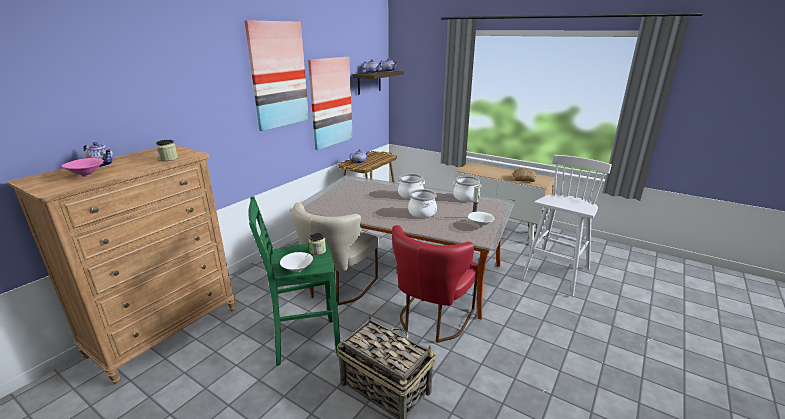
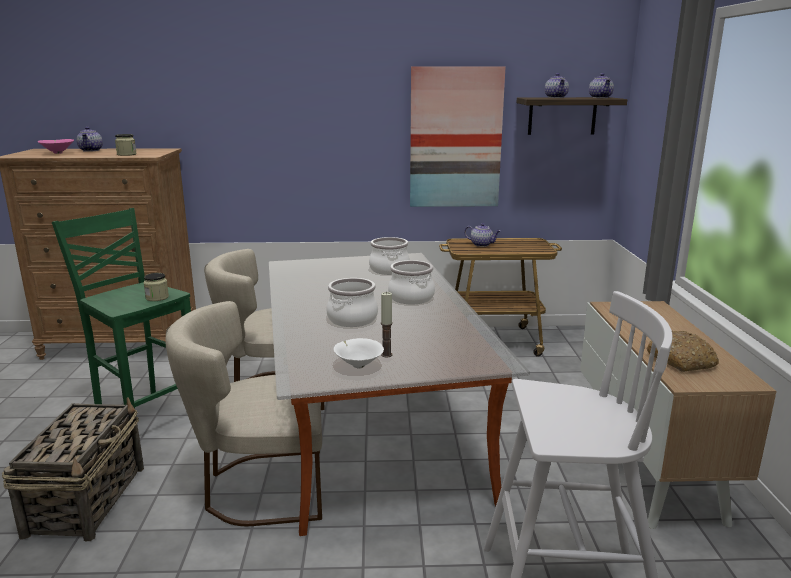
camera: 55 degrees right, 5 degrees down
(278, 75) = (350, 85): picture -> none
(298, 270) = (102, 302): white bowl -> none
(432, 320) = (259, 488): red chair -> beige chair
(466, 197) = (466, 332): cooking pot -> cooking pot (389, 270)

